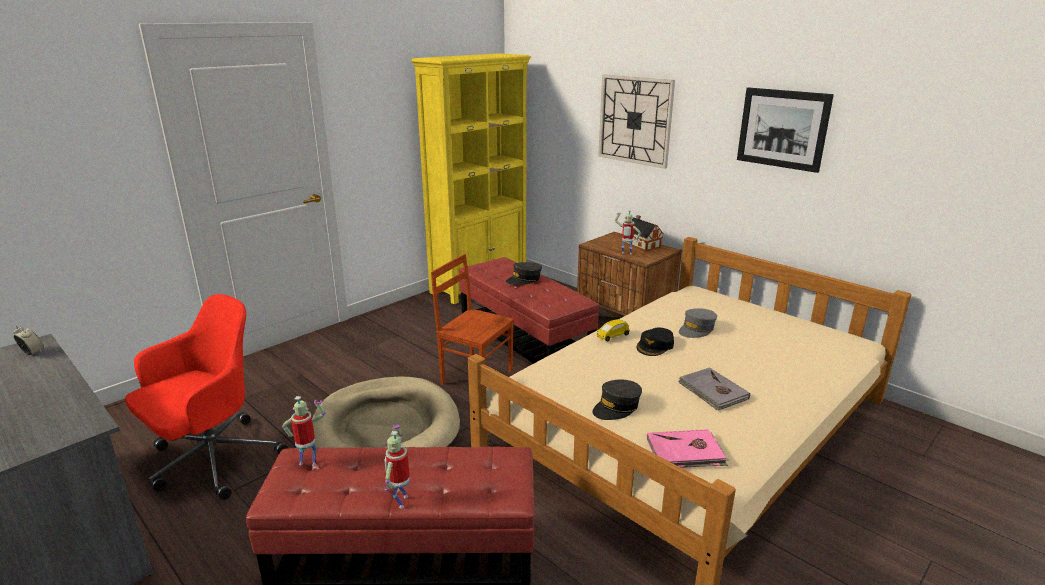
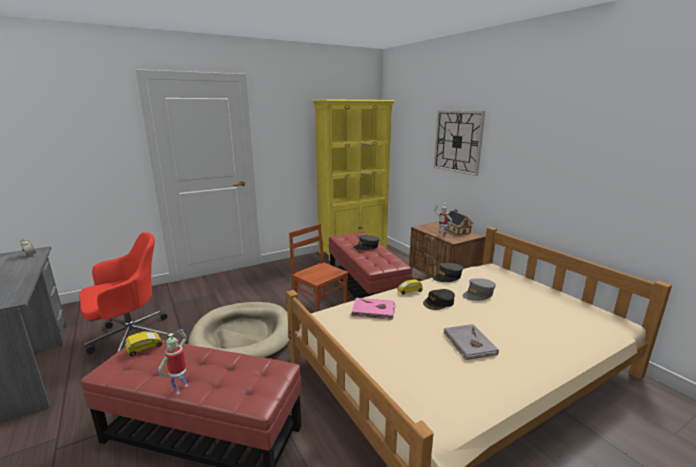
camera: 15 degrees right, 5 degrees down
(309, 462) = (145, 348): toy robot -> yellow toy car
(616, 407) = (384, 344): grey cap -> grey cap (447, 277)
(685, 452) = (421, 391): pink book -> pink book (373, 311)
(782, 129) = (562, 144): picture -> none

